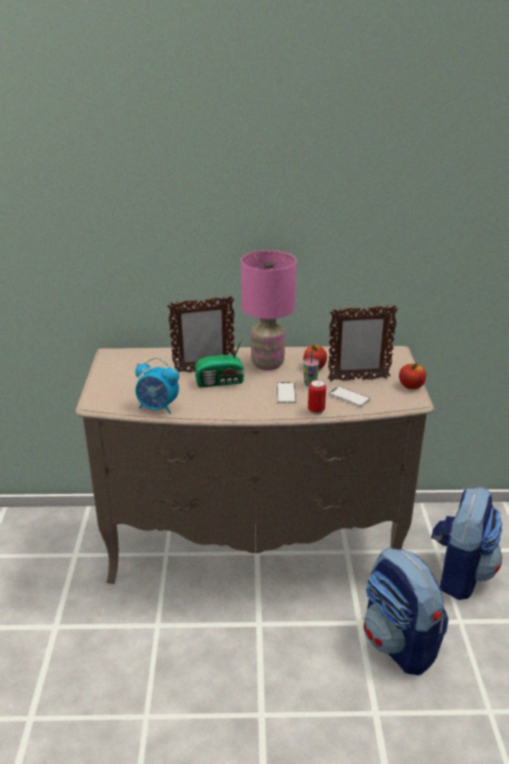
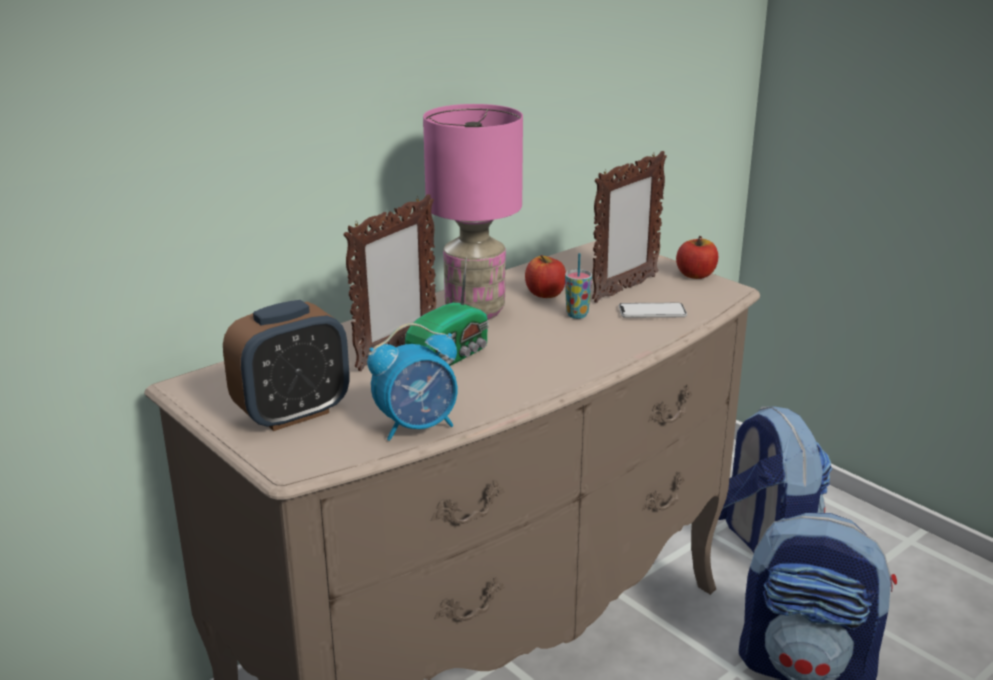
camera: 40 degrees left, 5 degrees down
(125, 382) = (292, 414): none -> alarm clock
(286, 393) = (567, 337): phone -> none
(316, 411) = (643, 342): can -> none

